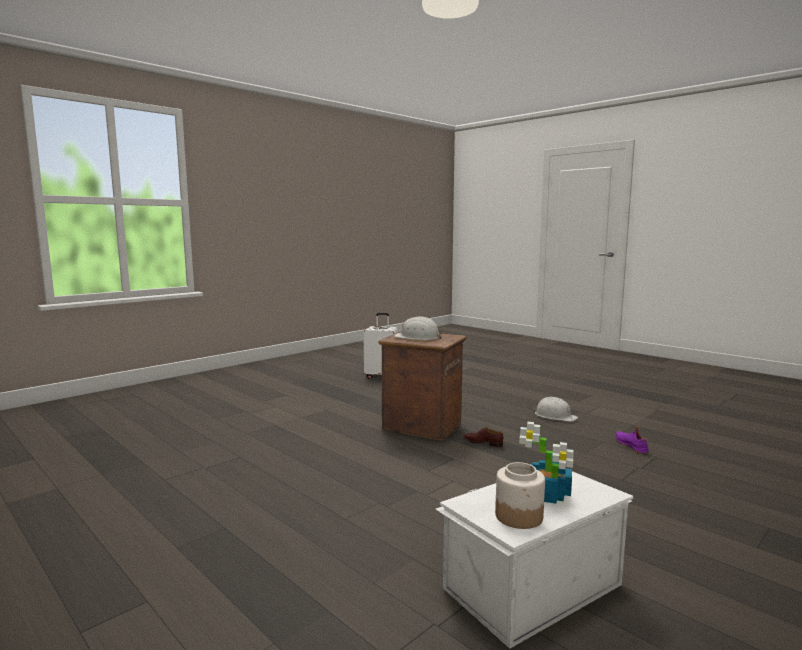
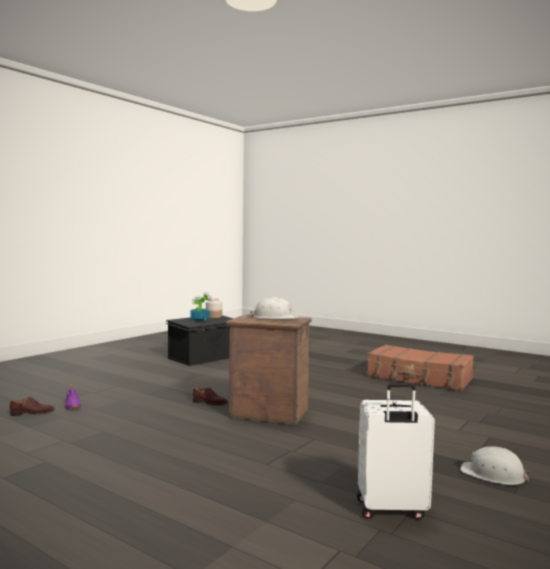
camera: 170 degrees right, 5 degrees down
(177, 473) = (419, 378): none -> brown suitcase
(530, 585) = (205, 357): white storage box -> black storage box
(555, 416) = (112, 433): white hard hat -> white hard hat (493, 474)
(658, 439) = (32, 413): none -> brown shoe

